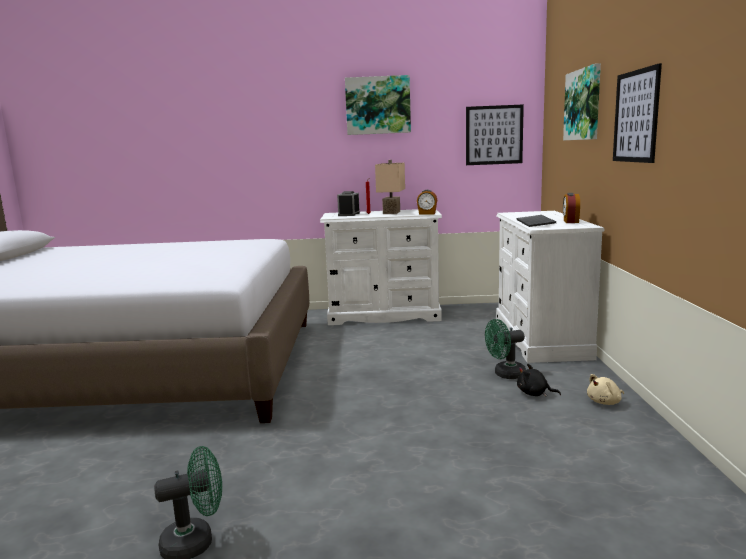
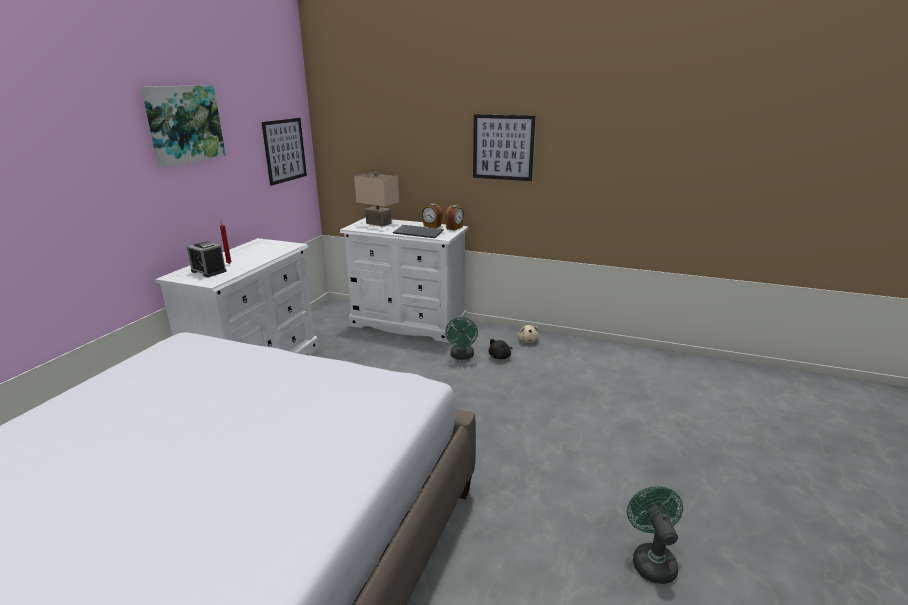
camera: 70 degrees left, 10 degrees up
(390, 212) = (244, 255): beige table lamp -> beige table lamp (377, 223)
(427, 213) = (290, 246): alarm clock -> alarm clock (454, 228)
(583, 104) = (410, 129): picture -> none

